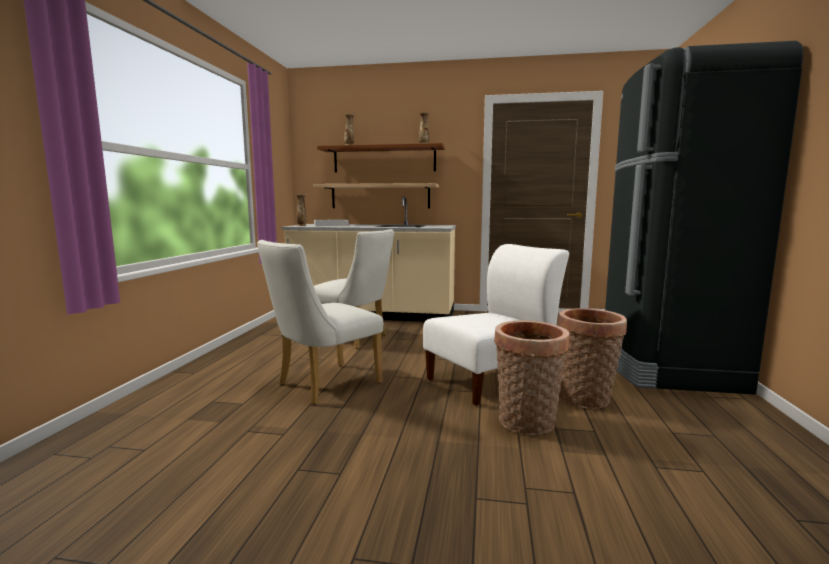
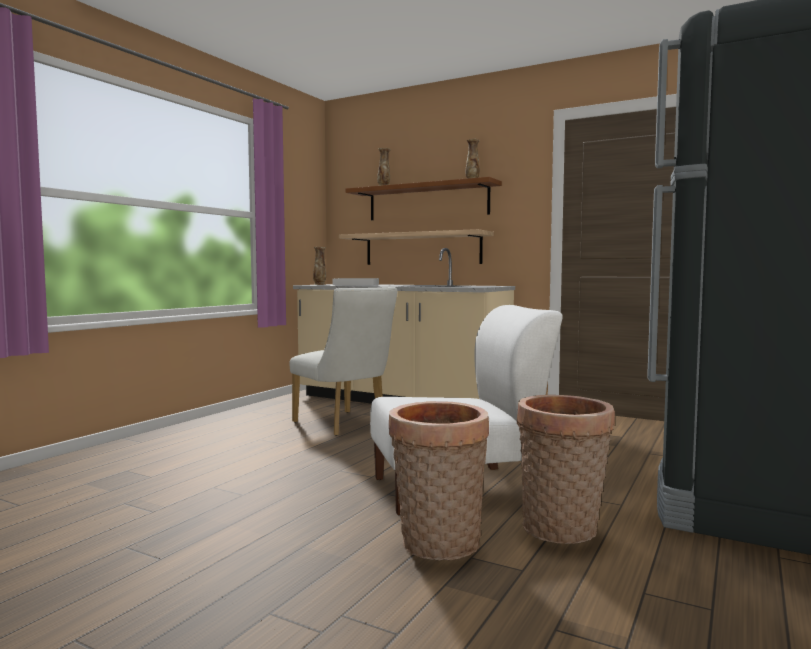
camera: 20 degrees right, 5 degrees down
(323, 385) = (250, 469): white chair -> none

